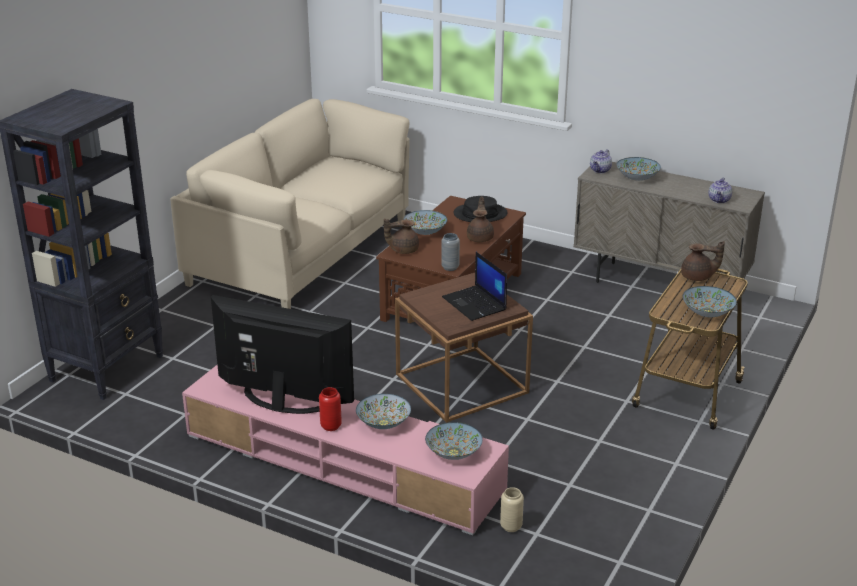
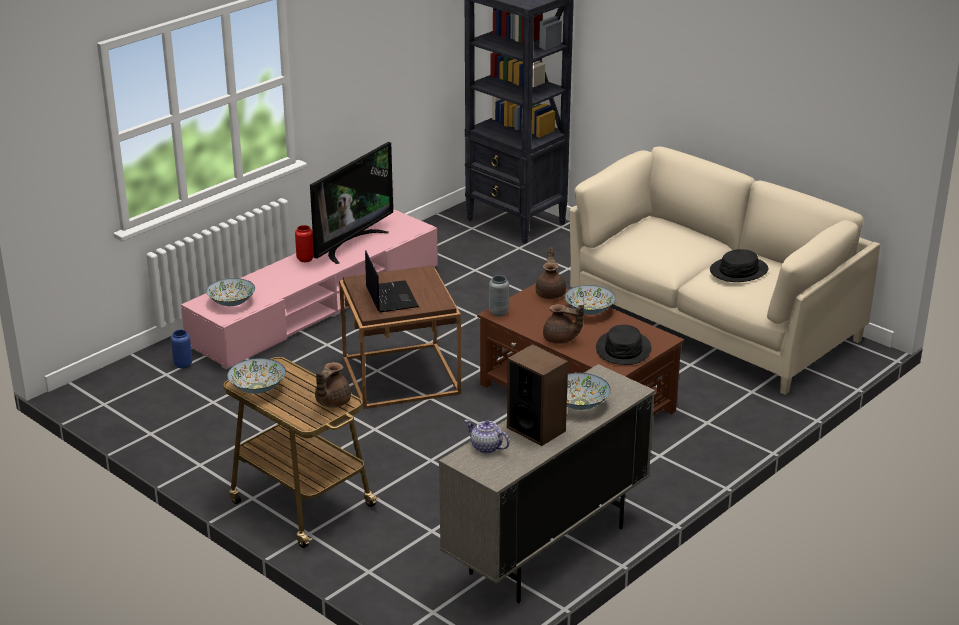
camera: 105 degrees right, 0 degrees up
(332, 180) = (739, 271): none -> black hat
(383, 423) = (294, 280): bowl -> none
(475, 304) = (390, 297): laptop -> laptop turned 90 degrees clockwise
(511, 526) = (183, 365): beige vase -> blue vase
(600, 170) = (613, 383): teapot -> none
(681, 187) = (536, 429): none -> speaker

